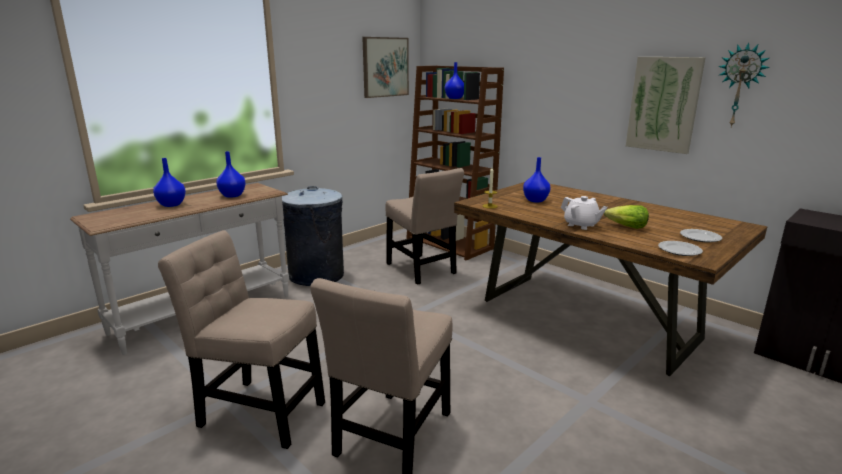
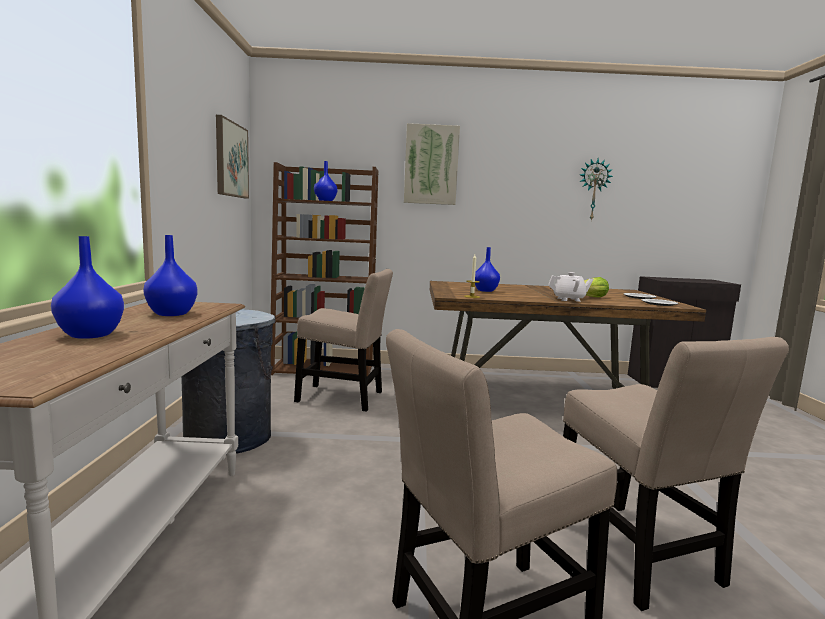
camera: 45 degrees left, 10 degrees down
(664, 104) = (538, 205): picture -> picture (431, 165)

